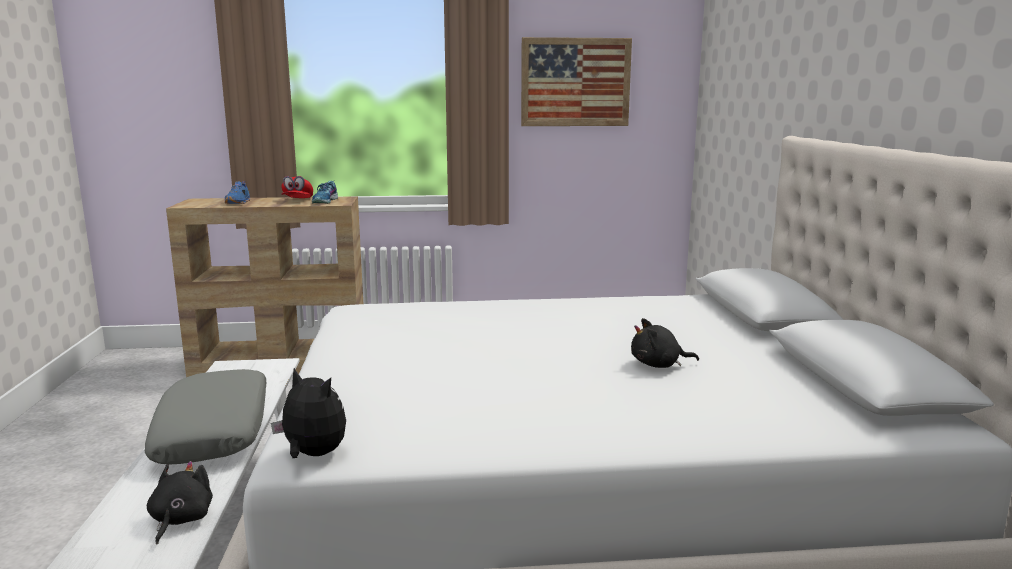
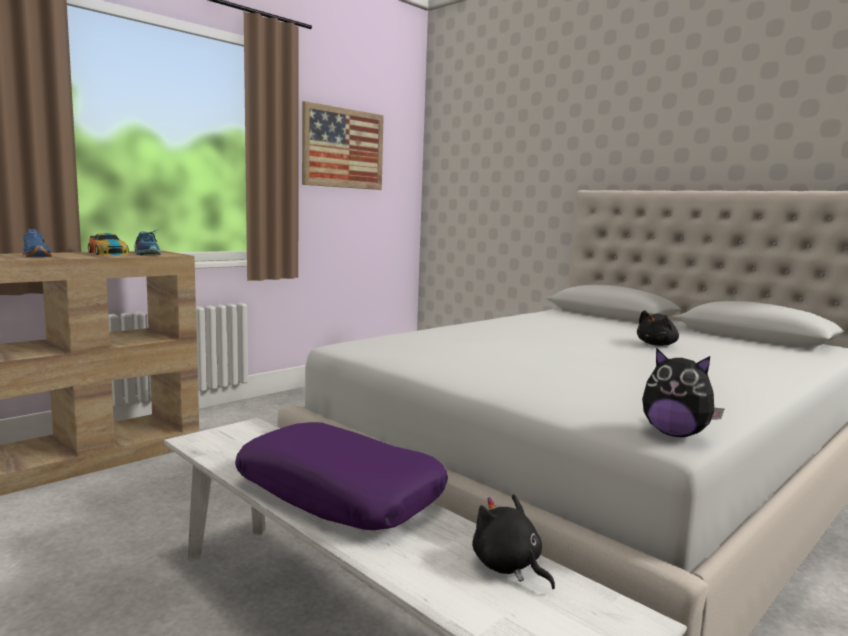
camera: 40 degrees left, 5 degrees down
(215, 431) = (339, 493): grey pillow -> purple pillow
(297, 200) = (108, 253): red cap -> toy car
(312, 455) = (675, 434): plush toy -> plush toy turned 135 degrees counterclockwise

